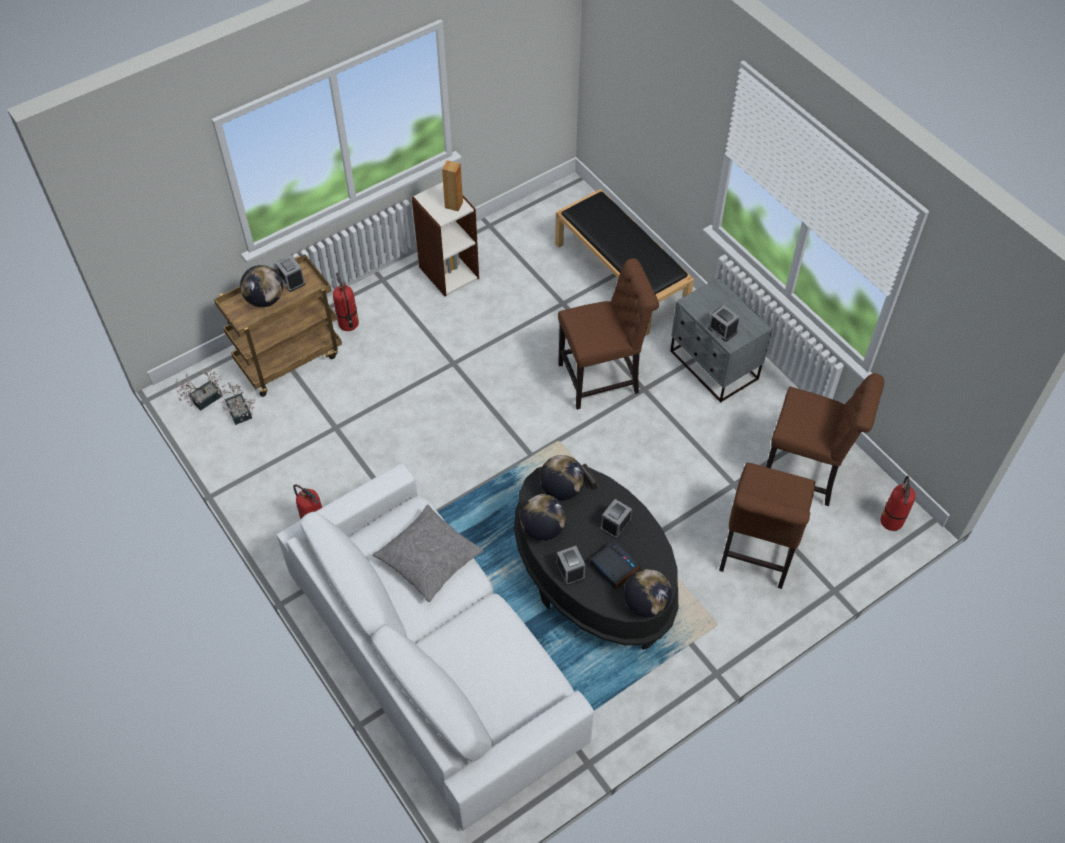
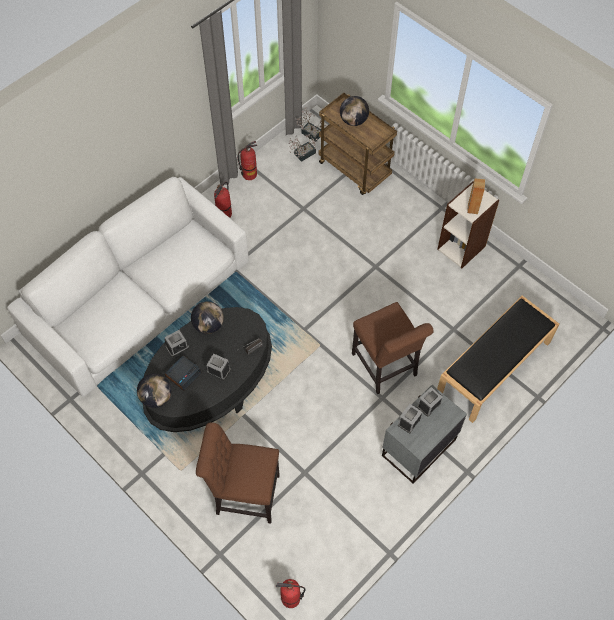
camera: 80 degrees right, 5 degrees up
(292, 280) = (374, 131): alarm clock -> alarm clock (429, 405)
(348, 324) = (394, 196): fire extinguisher -> fire extinguisher (249, 174)
(429, 558) = (181, 266): grey pillow -> none
(561, 489) = (243, 332): globe -> none
(806, 473) = (325, 528): brown chair -> none

